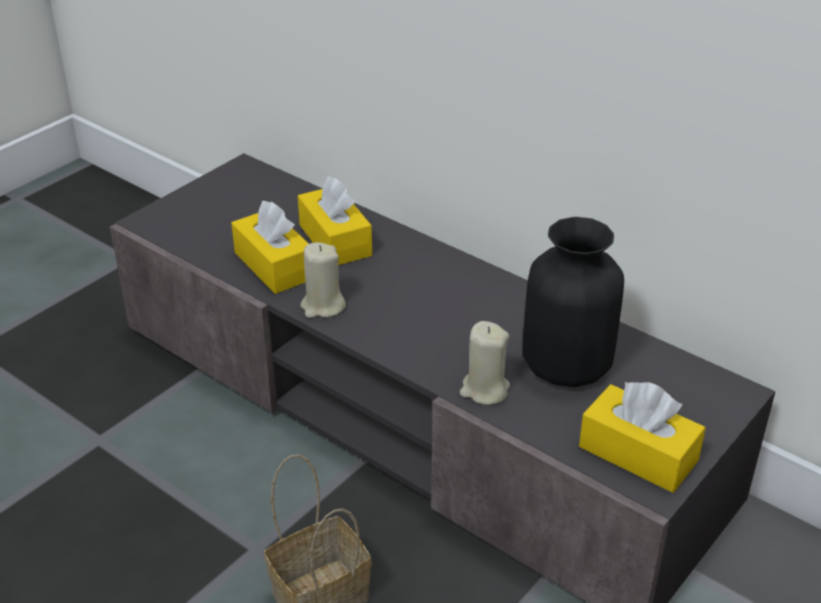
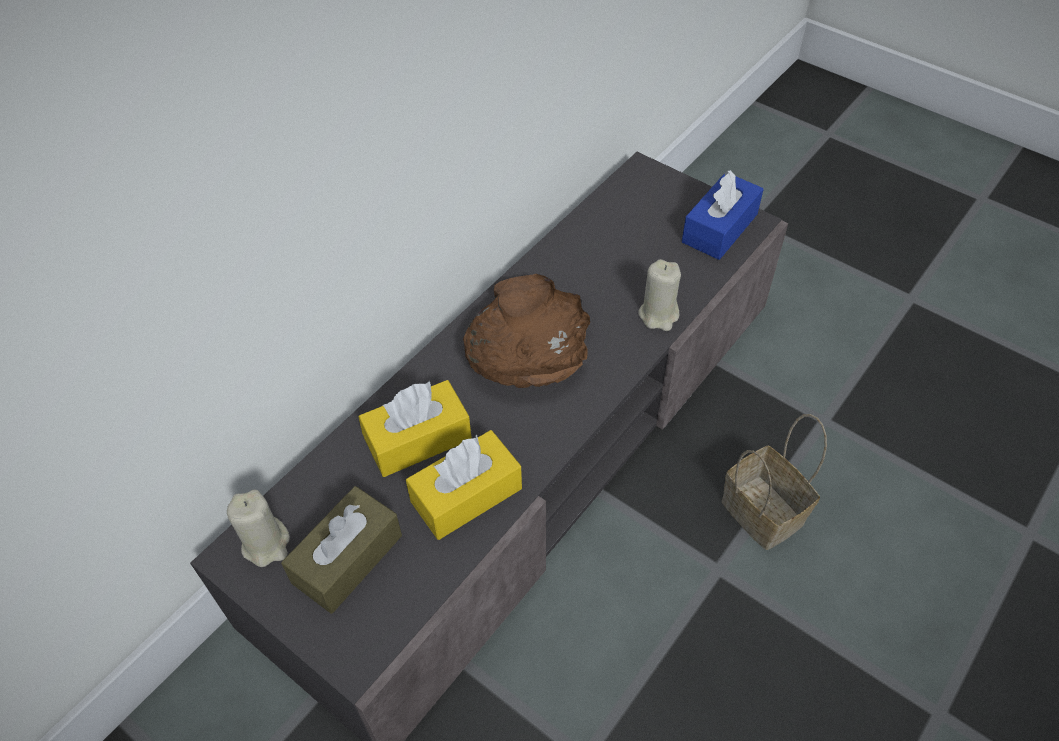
camera: 90 degrees left, 15 degrees up
(229, 213) = (347, 559): none -> brown tissue box
(323, 306) = (542, 442): beige candle -> beige candle (266, 544)
(434, 299) = (528, 350): none -> brown bowl
(566, 366) = (620, 261): black vase -> none
(638, 453) = (719, 228): yellow tissue box -> blue tissue box

